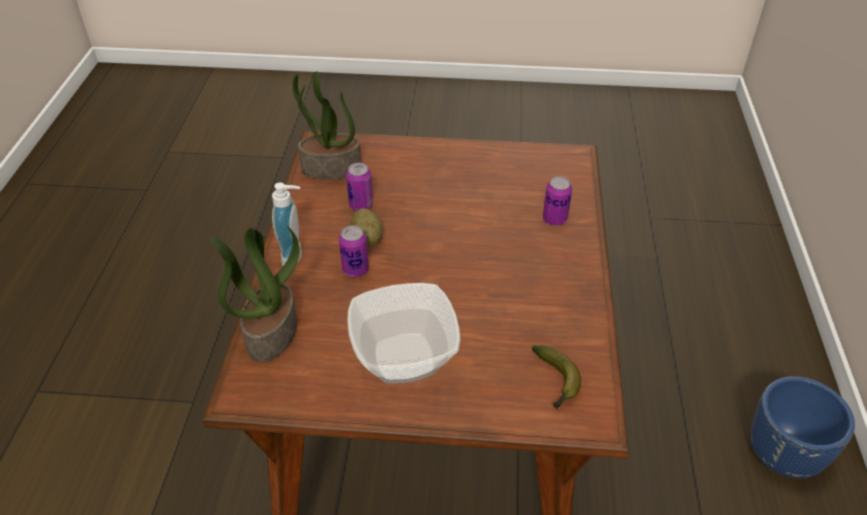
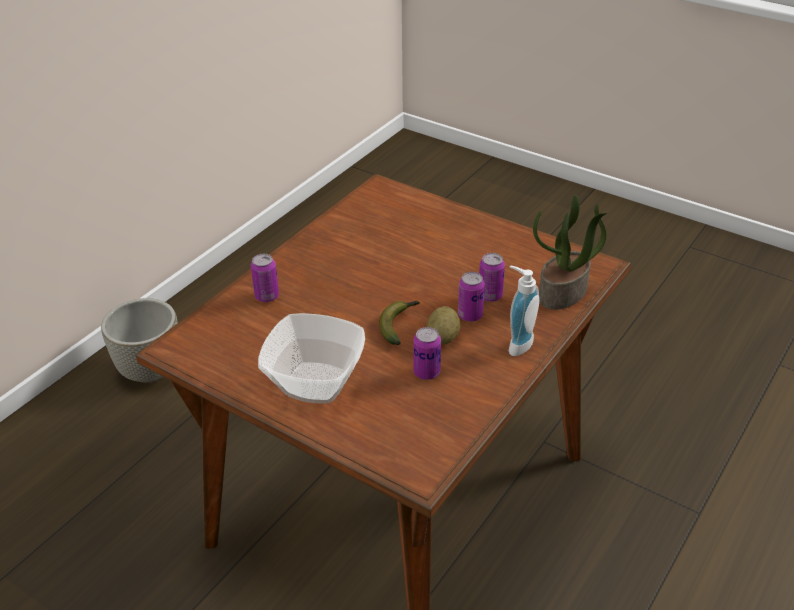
camera: 150 degrees left, 5 degrees down
(330, 168) = (431, 429): potted plant -> none
(348, 299) = (490, 296): none -> can
(406, 359) = (471, 246): bowl -> bowl (314, 382)
(556, 382) = (384, 206): banana -> banana (399, 325)
(783, 456) = (150, 370): blue planter -> grey planter

